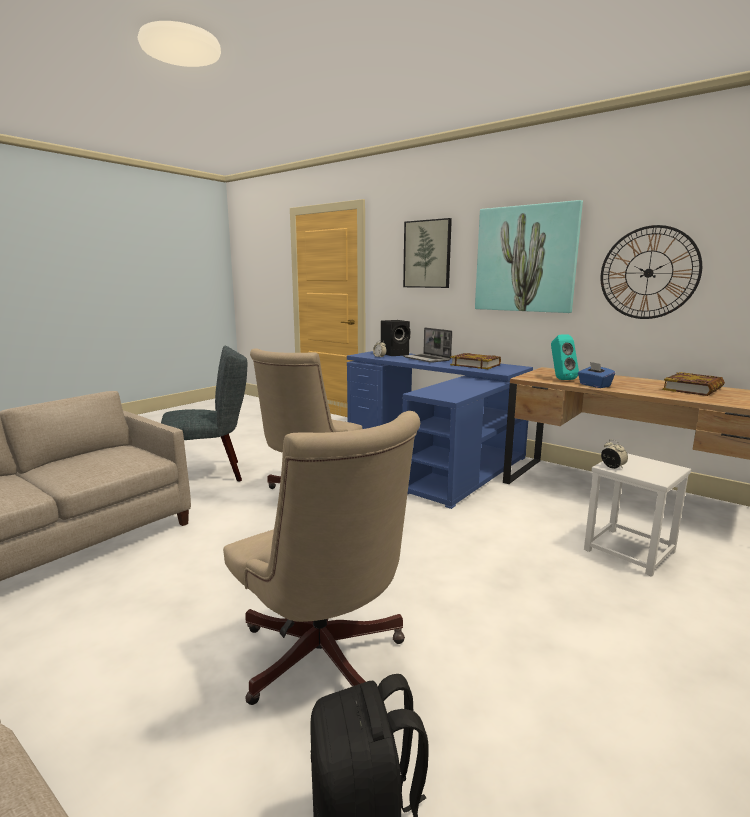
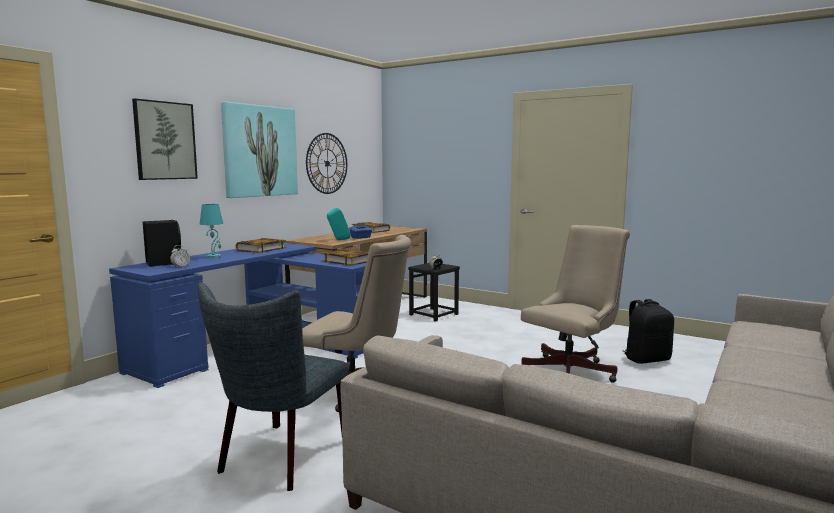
camera: 95 degrees left, 5 degrees down
(210, 474) = (279, 459): grey chair -> grey chair turned 135 degrees counterclockwise
(427, 359) = (213, 256): laptop -> turquoise table lamp
(450, 392) = (347, 261): none -> book
(628, 551) = (434, 314): white stool -> black stool

